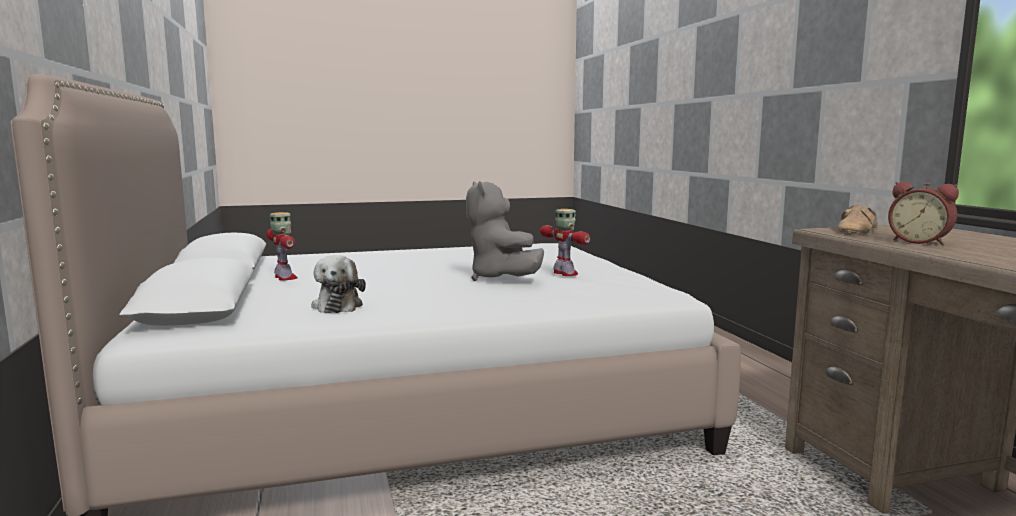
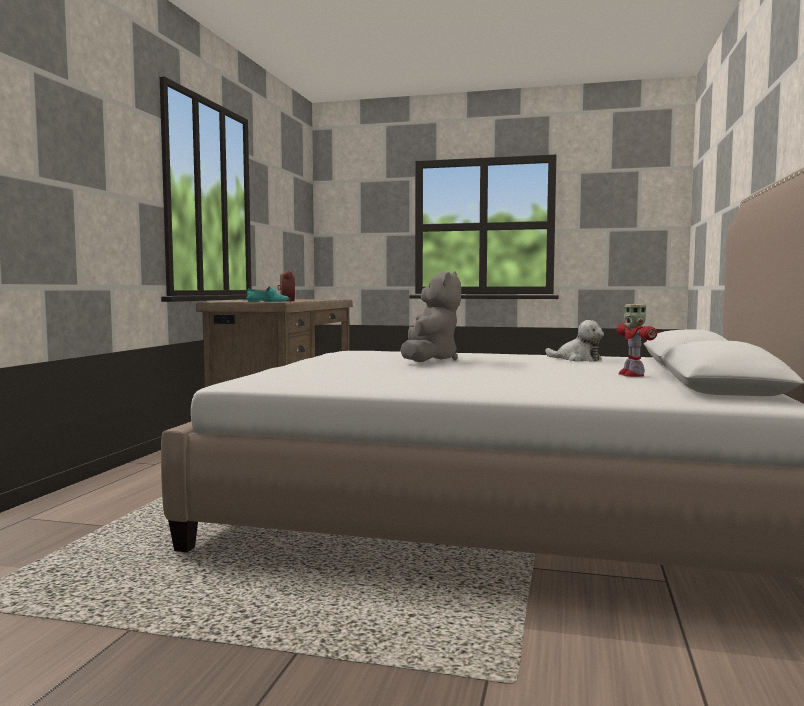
camera: 150 degrees left, 5 degrees down
(338, 305) = (577, 359): plush toy -> plush toy turned 105 degrees clockwise
(565, 274) = (371, 357): toy robot -> none
(859, 231) = (268, 301): beige shoe -> turquoise shoe

